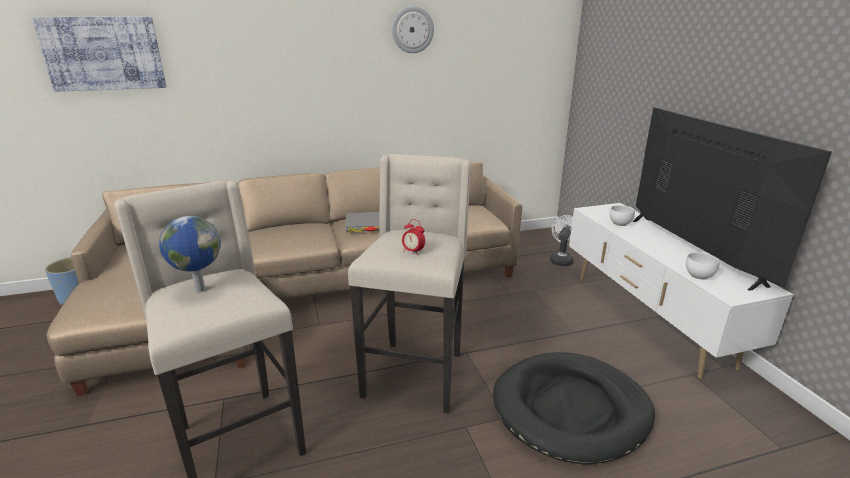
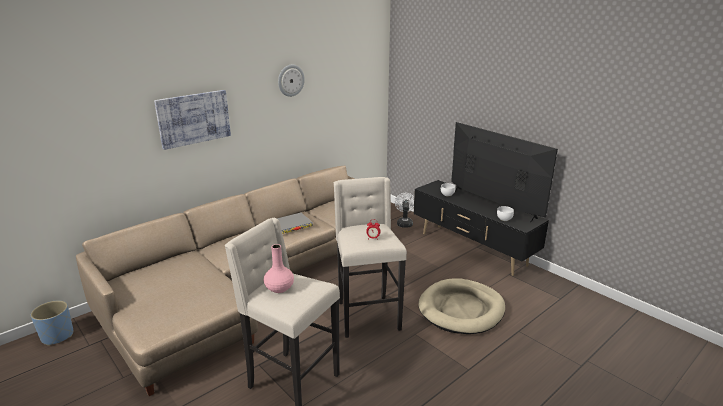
camera: 25 degrees left, 0 degrees up
(103, 54) = (71, 130): picture -> picture (194, 118)
(199, 290) = (279, 288): globe -> pink vase
(571, 409) = (461, 309): black dog bed -> beige dog bed
(647, 319) = (472, 249): white tv stand -> black tv stand

